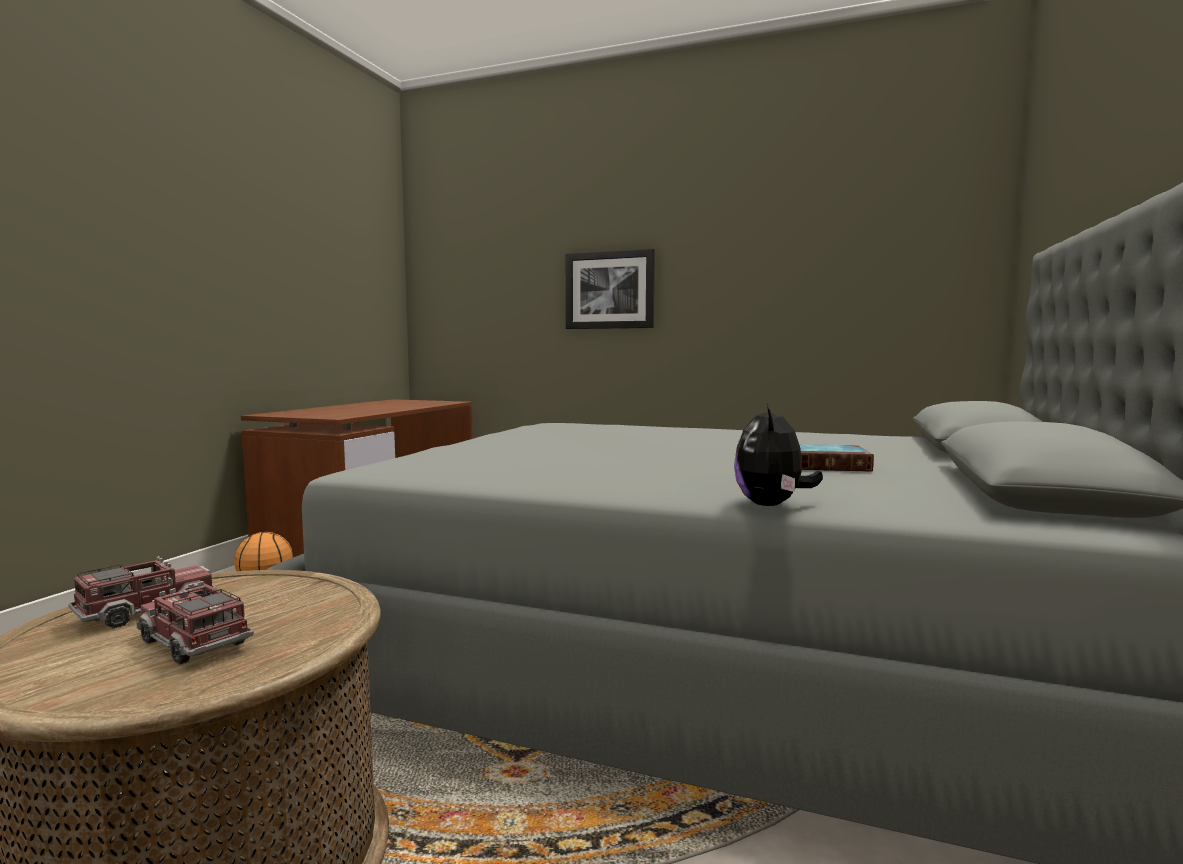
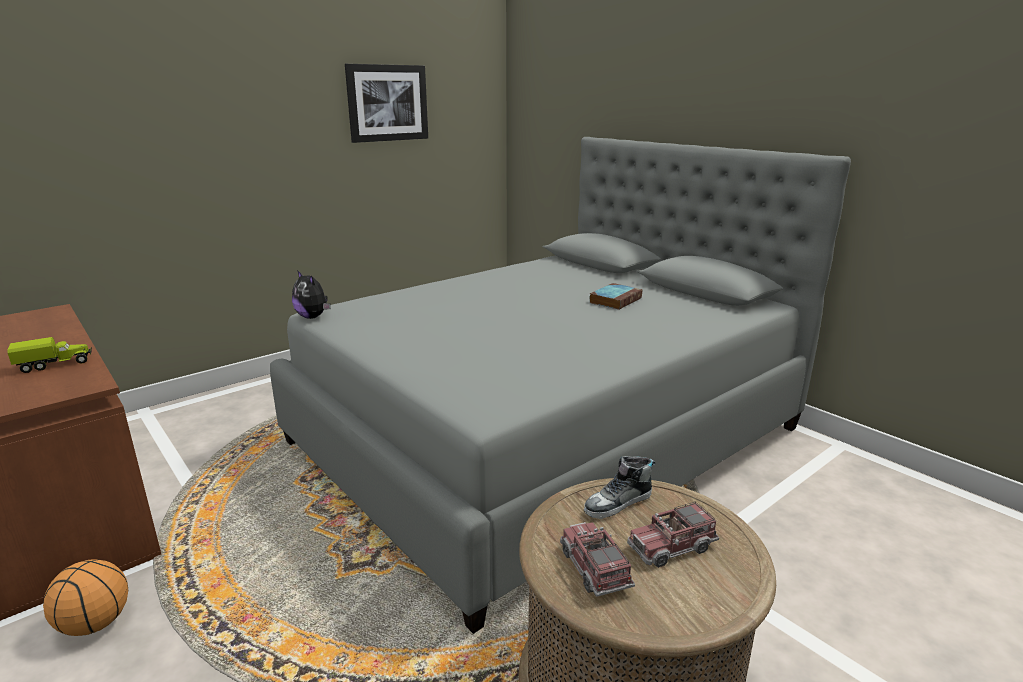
camera: 60 degrees left, 15 degrees up
(299, 600) = (618, 503): none -> shoe
(366, 411) = (55, 364): none -> toy truck
(609, 290) = (211, 145): picture -> picture (387, 103)
(772, 505) = (699, 337): plush toy -> plush toy (313, 317)

